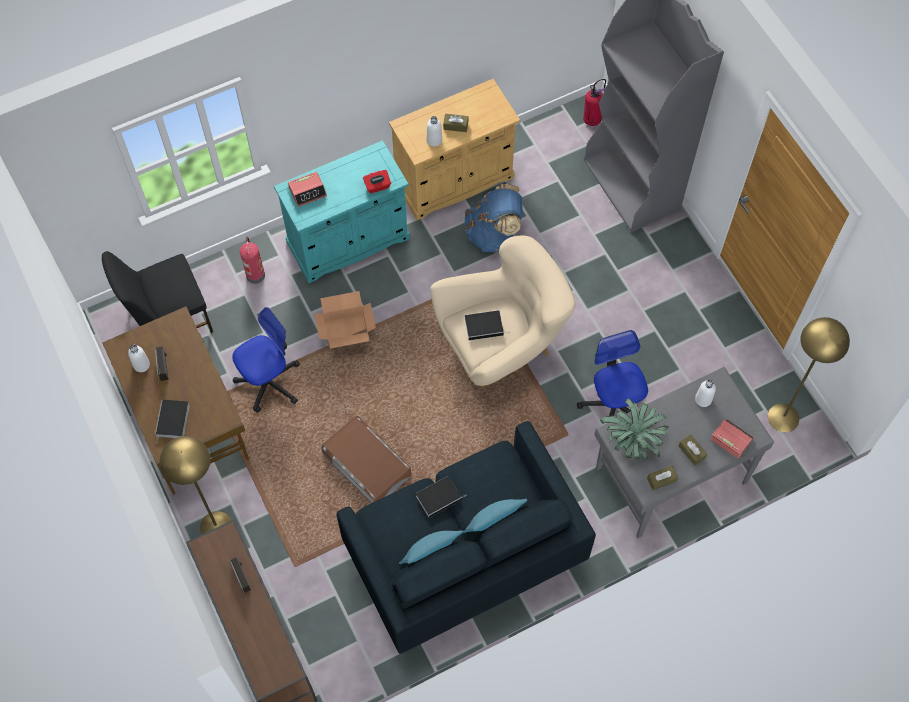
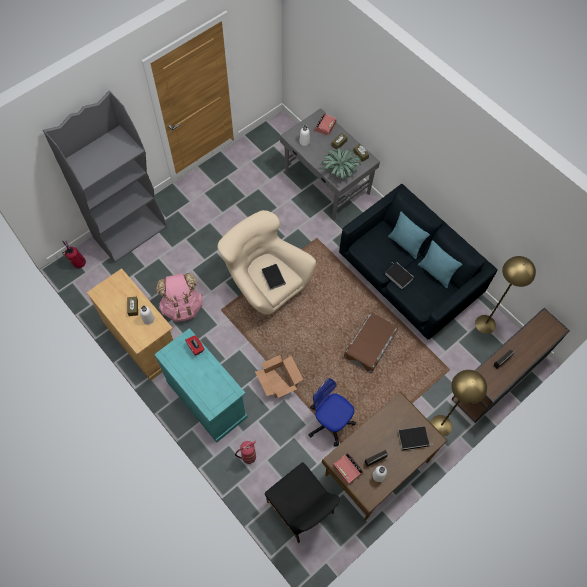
camera: 105 degrees left, 0 degrees up
(308, 192) = (210, 394): alarm clock -> alarm clock (347, 469)
(493, 233) = (182, 306): blue backpack -> pink backpack
(613, 404) = (290, 218): office chair -> none
(783, 417) = (275, 136): yellow floor lamp -> yellow floor lamp (485, 324)

